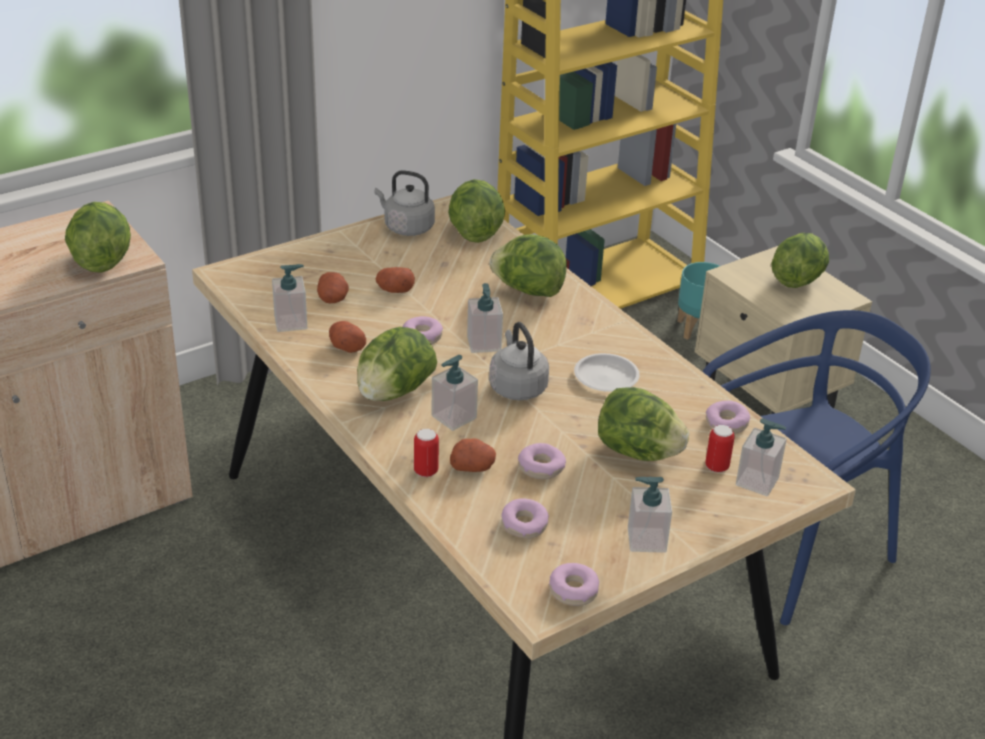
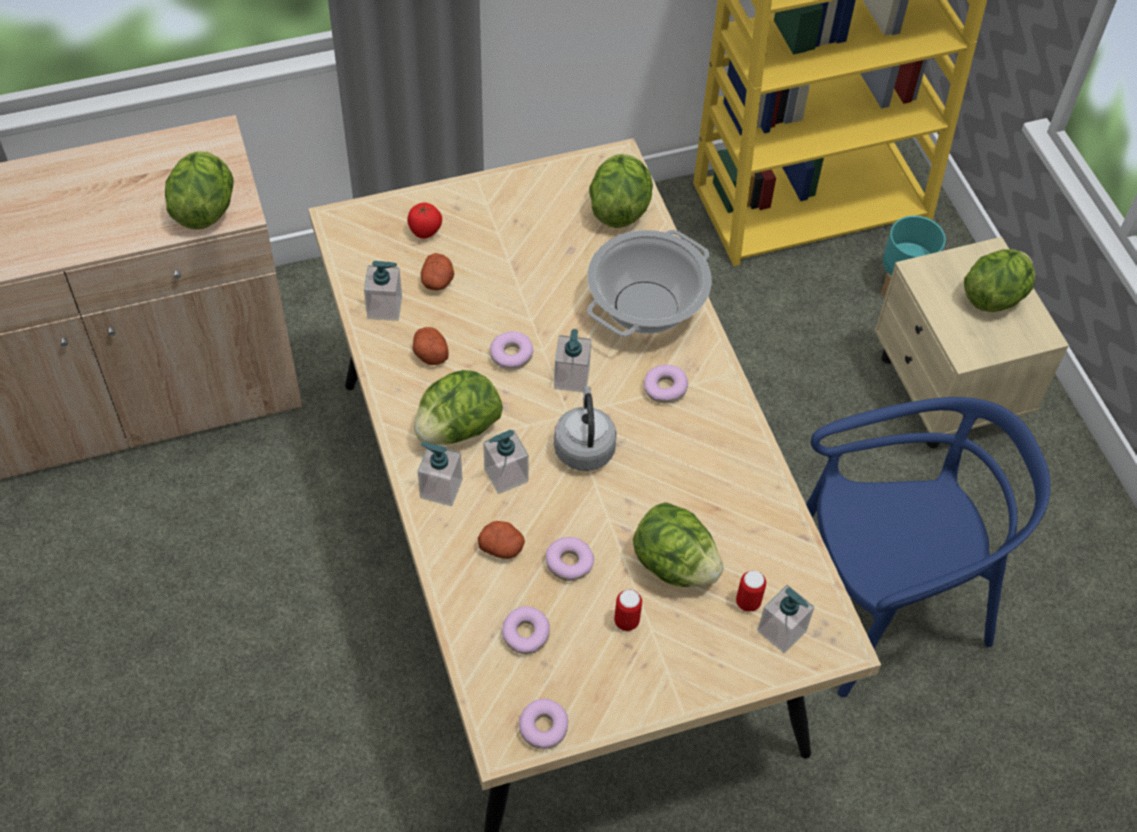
camera: 15 degrees right, 20 degrees up
(308, 269) = (425, 231): none -> tomato
(394, 290) = (505, 280): potato -> none
(406, 227) = (548, 186): grey kettle -> none
(426, 471) = (454, 542): can -> can (626, 621)
(528, 290) = (646, 308): lettuce -> cooking pot
(606, 377) = (681, 453): white plate -> none
(646, 540) = (638, 681): soap dispenser -> soap dispenser (441, 488)
(726, 423) = (782, 545): donut -> donut (665, 388)

